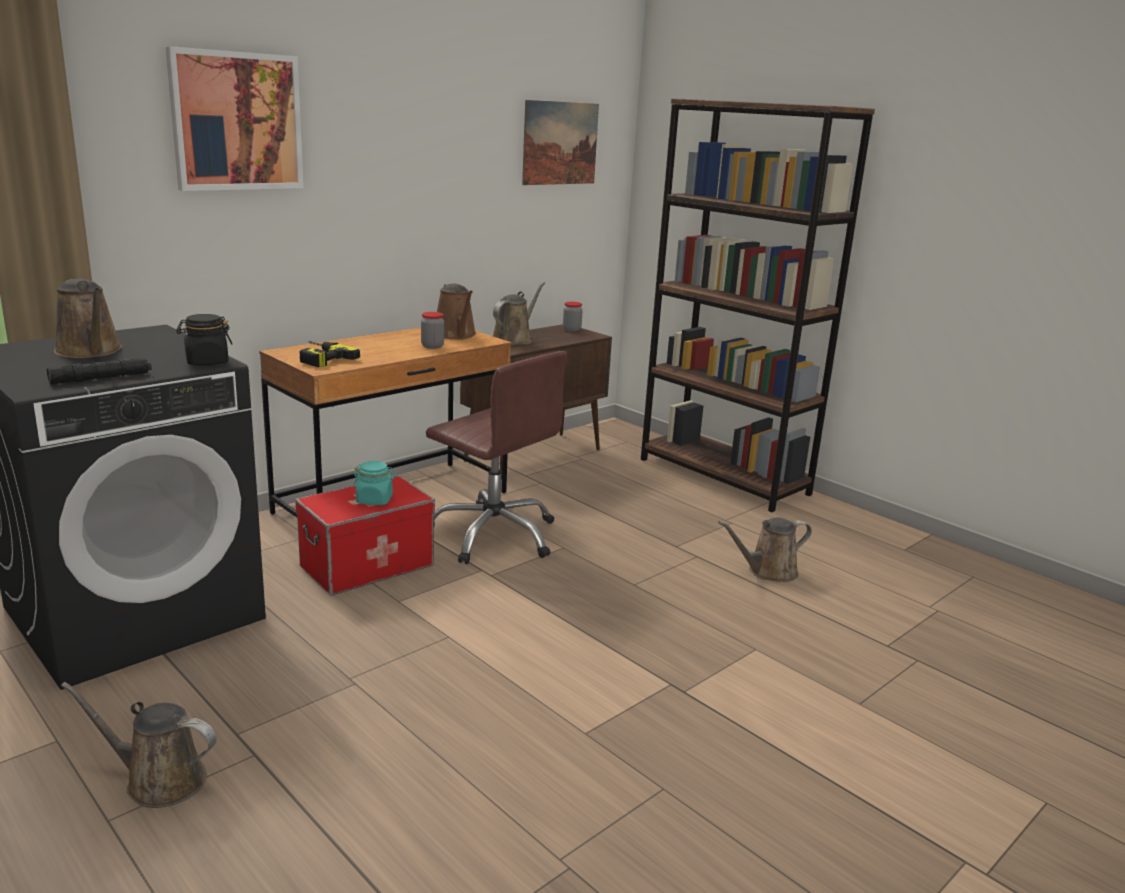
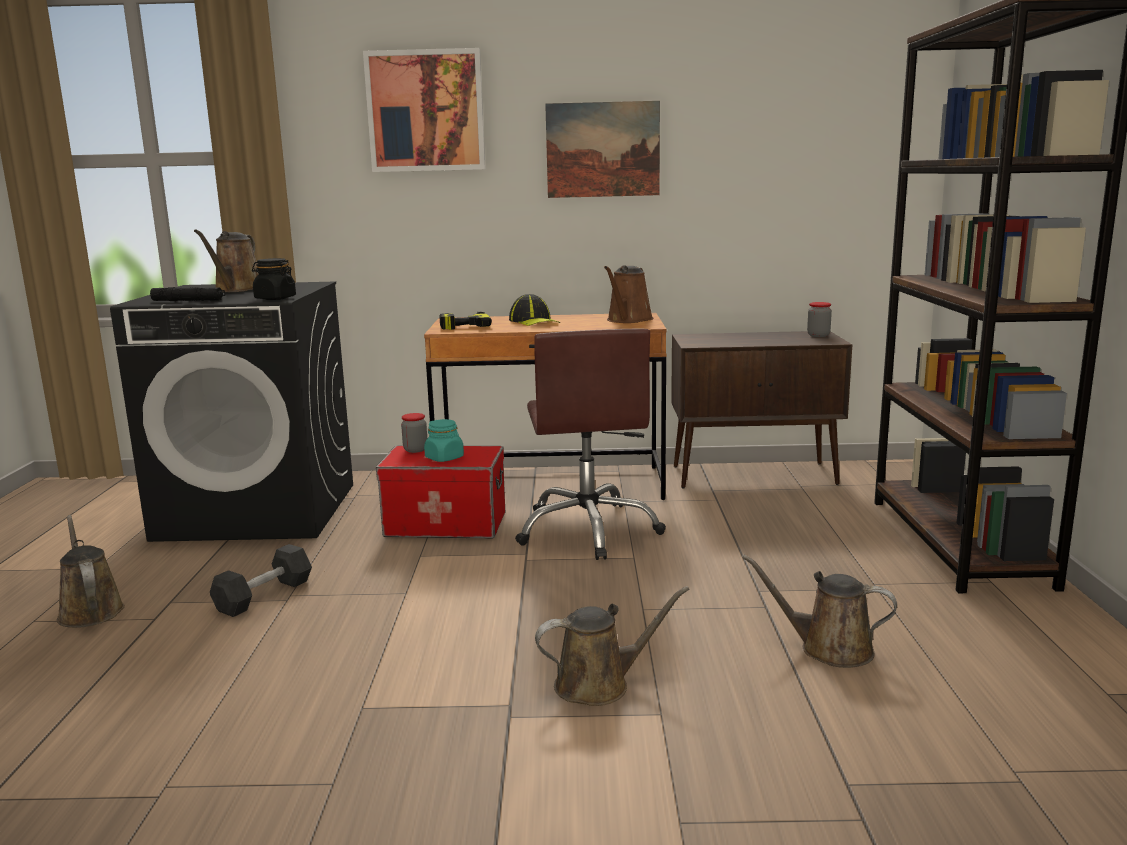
camera: 45 degrees right, 5 degrees down
(325, 688) = (264, 596): none -> black dumbbell
(377, 346) = (534, 321): none -> cap
(432, 346) = (580, 325): jar -> jar (415, 450)
(514, 339) = (728, 337): brown watering can -> brown watering can (599, 684)
(560, 143) = (818, 117): picture -> picture (603, 150)

